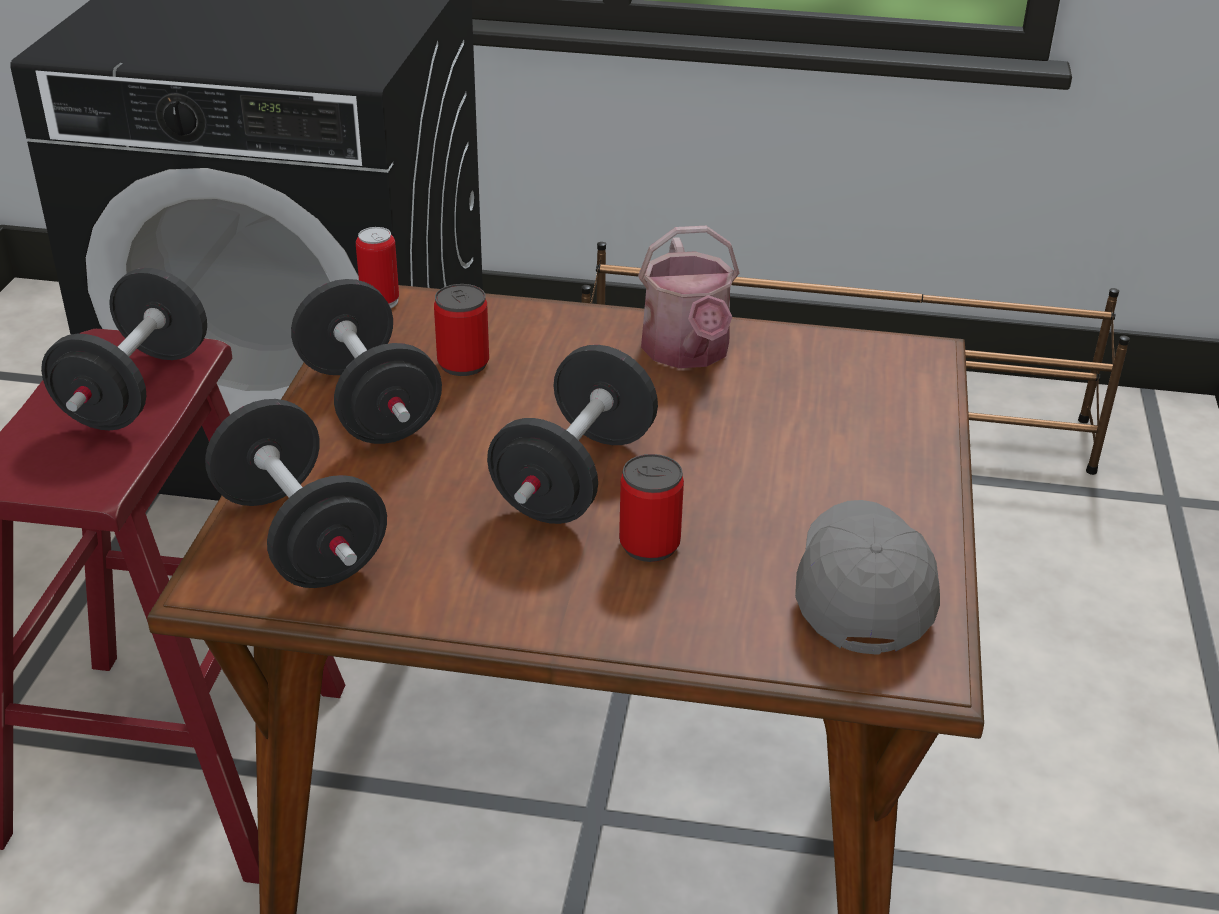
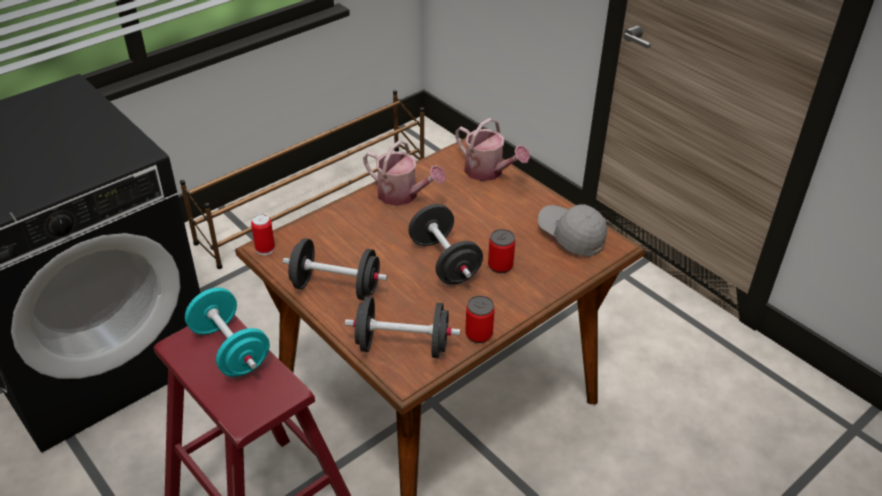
camera: 50 degrees left, 5 degrees up
(135, 390) = (230, 350): black dumbbell -> turquoise dumbbell
(463, 363) = (339, 250): can -> can (479, 334)
(895, 405) = (488, 172): none -> watering can

